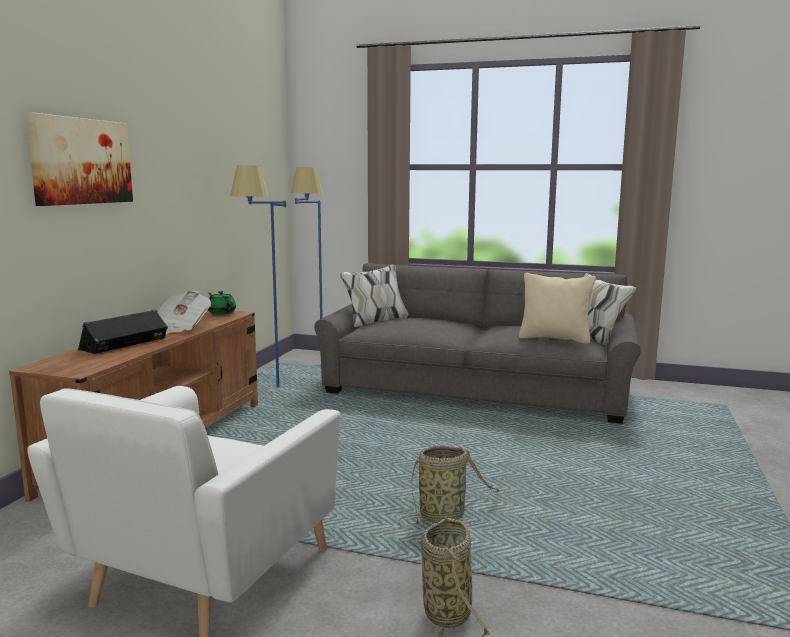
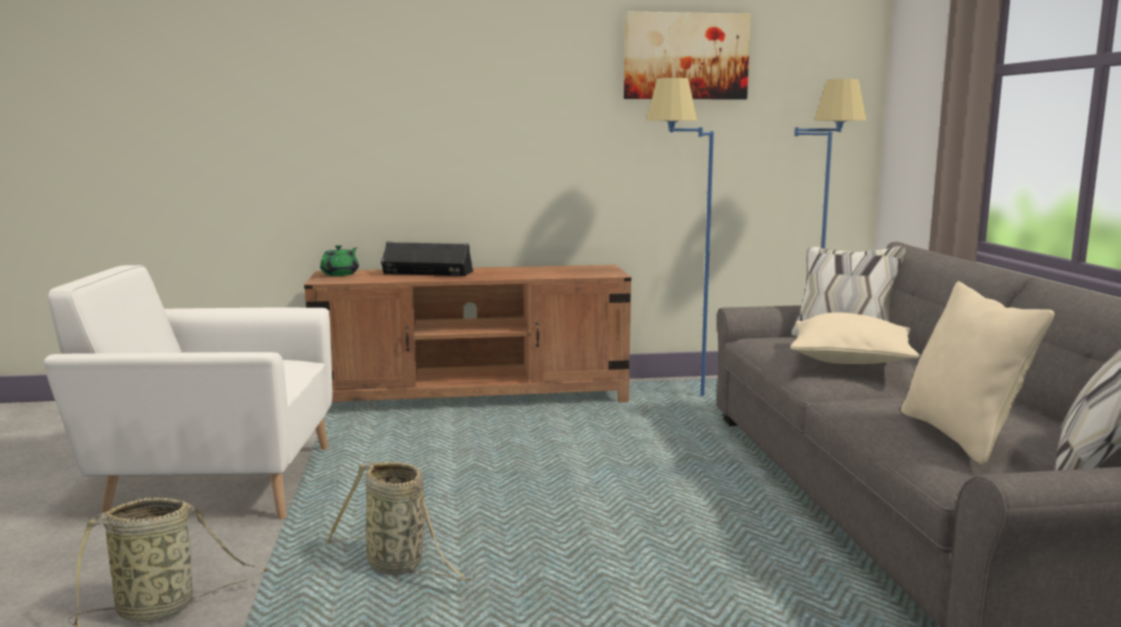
camera: 65 degrees right, 0 degrees up
(81, 161) = (432, 80): picture -> picture (685, 56)
(181, 328) = (513, 273): newspaper -> none
(221, 312) = (604, 270): green teapot -> green teapot (340, 274)
(433, 327) = (851, 359): none -> beige pillow

